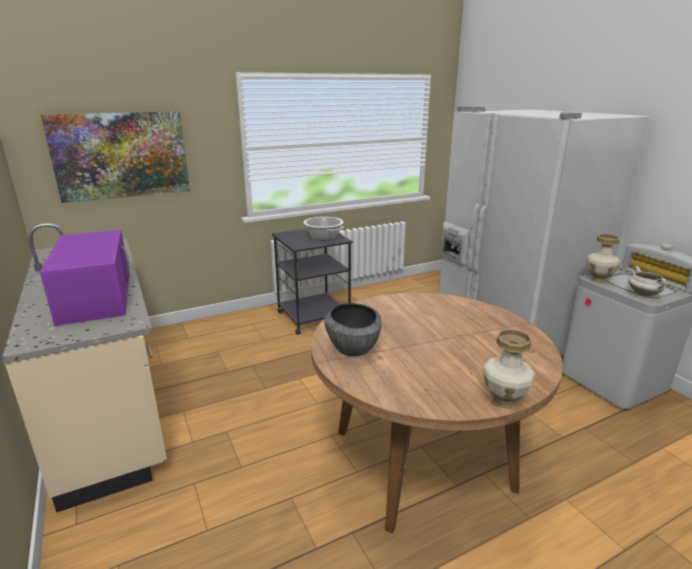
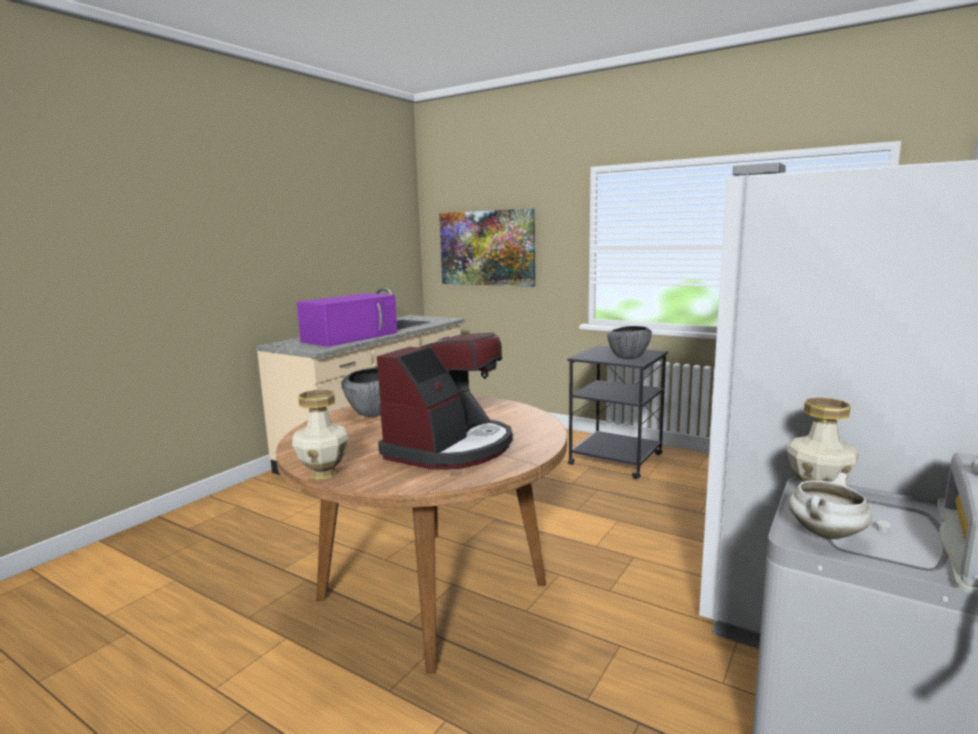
camera: 60 degrees right, 10 degrees down
(323, 237) = (628, 357): cooking pot -> bowl
(477, 340) = (450, 448): none -> coffee machine

